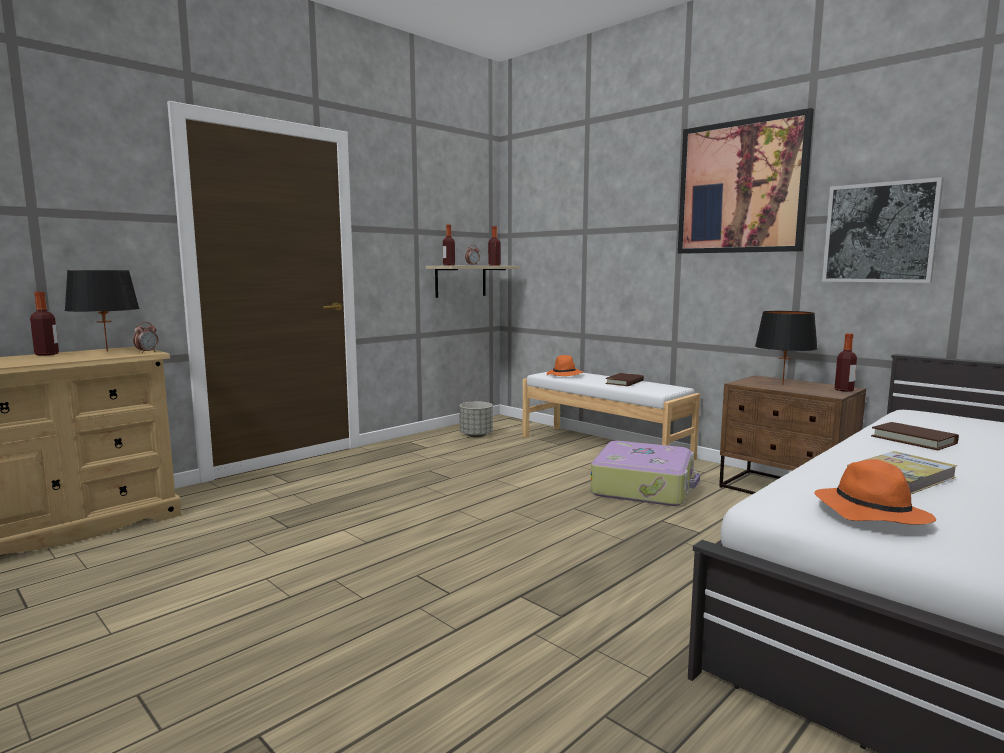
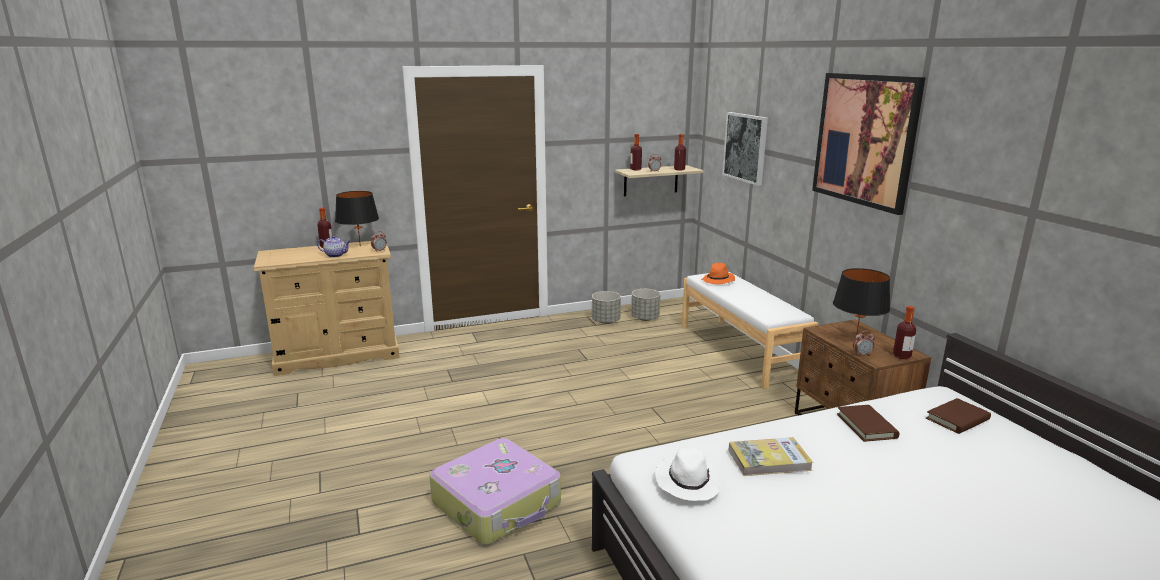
camera: 25 degrees right, 10 degrees up
(74, 358) = (336, 255): none -> teapot
(435, 443) = (606, 321): none -> grey planter
(624, 382) = (758, 299): brown book -> brown book (957, 419)
(643, 487) = (728, 399): suitcase -> suitcase (498, 503)
(812, 392) = (862, 355): none -> alarm clock
(869, 512) = (687, 482): orange hat -> white hat
(880, 233) = (961, 214): picture -> picture (745, 147)

